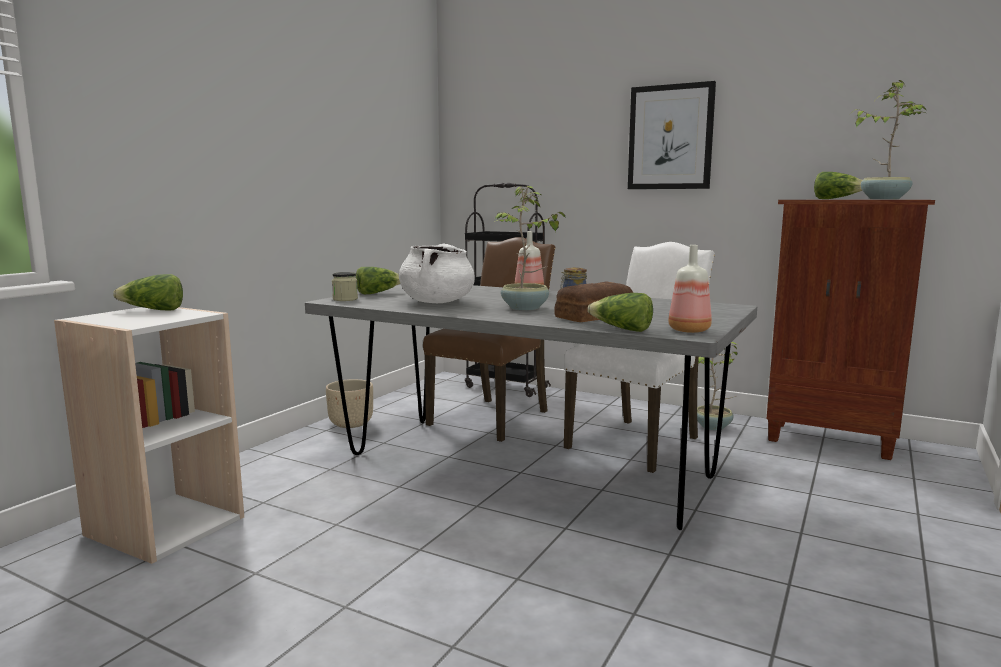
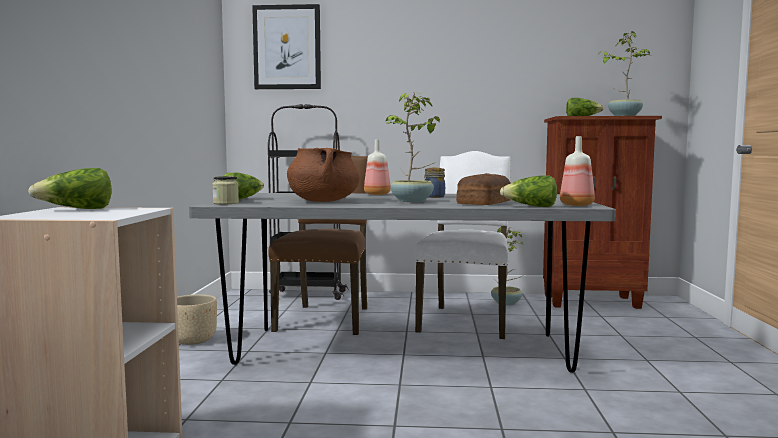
camera: 25 degrees left, 5 degrees down
(437, 302) = (323, 201): white cooking pot -> brown cooking pot
(670, 137) = (448, 69): picture -> picture (287, 47)

